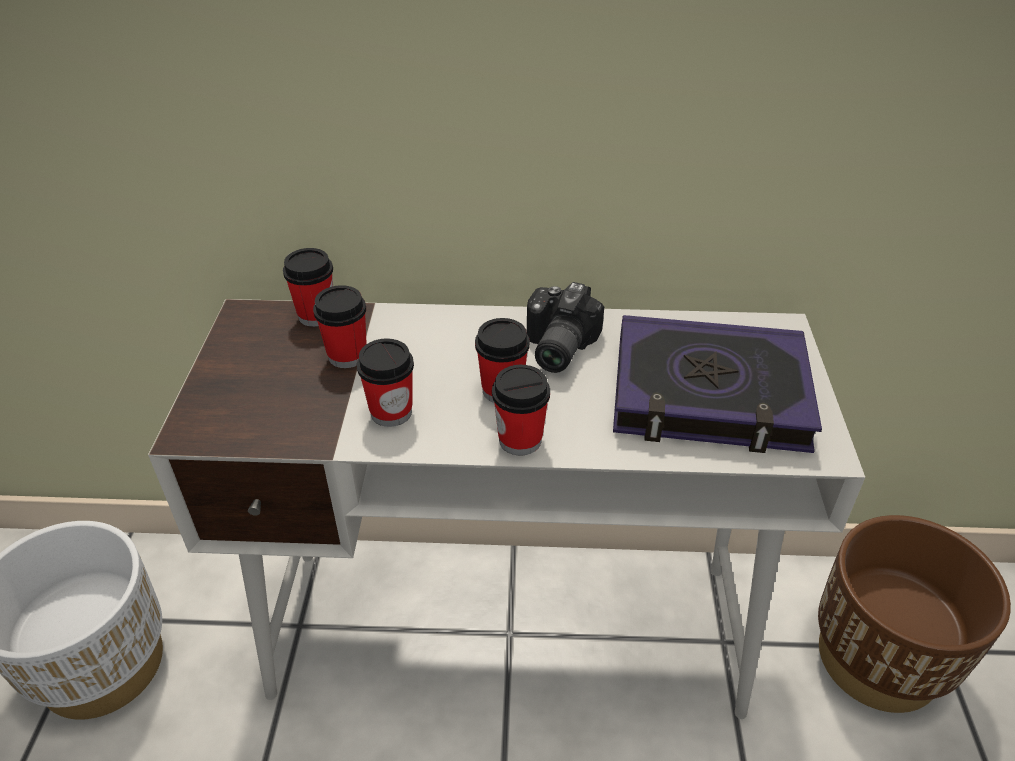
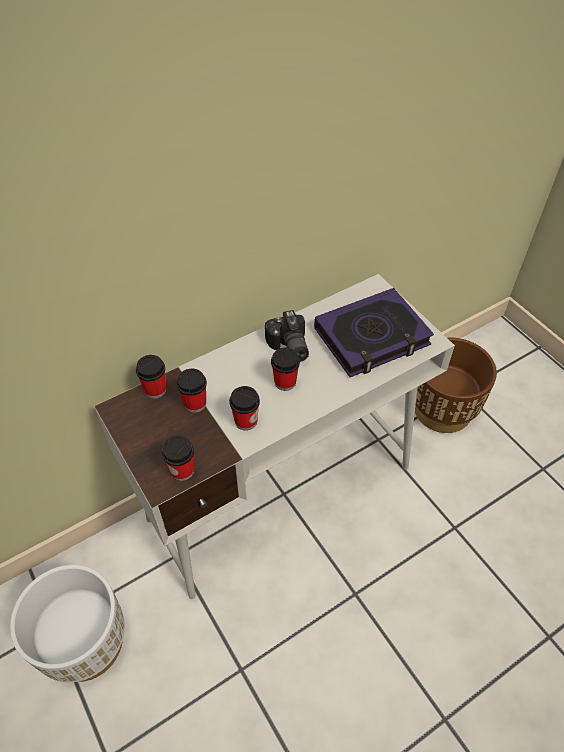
camera: 35 degrees left, 10 degrees up
(520, 439) = (314, 402): cup -> cup (182, 470)

